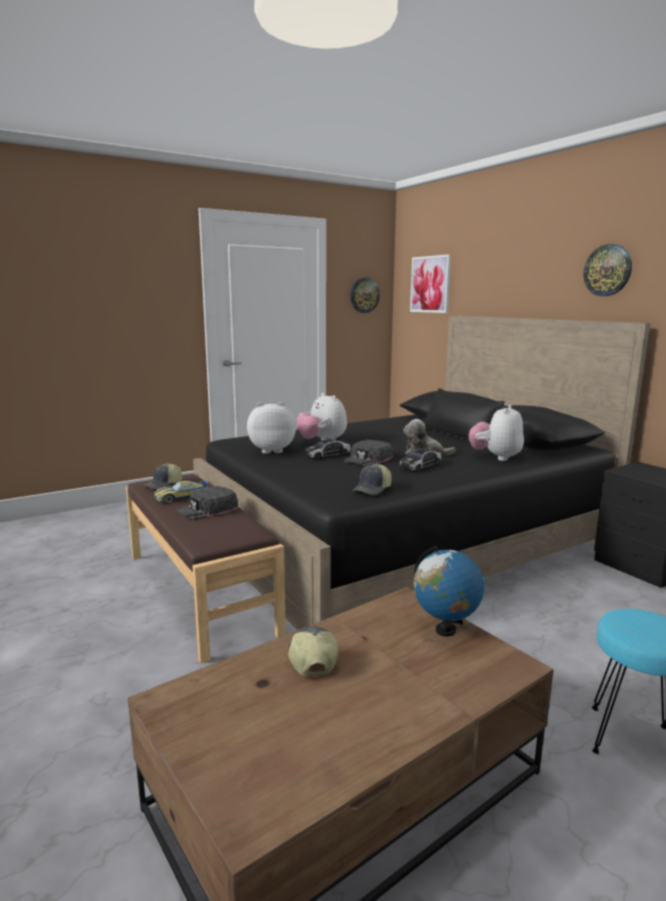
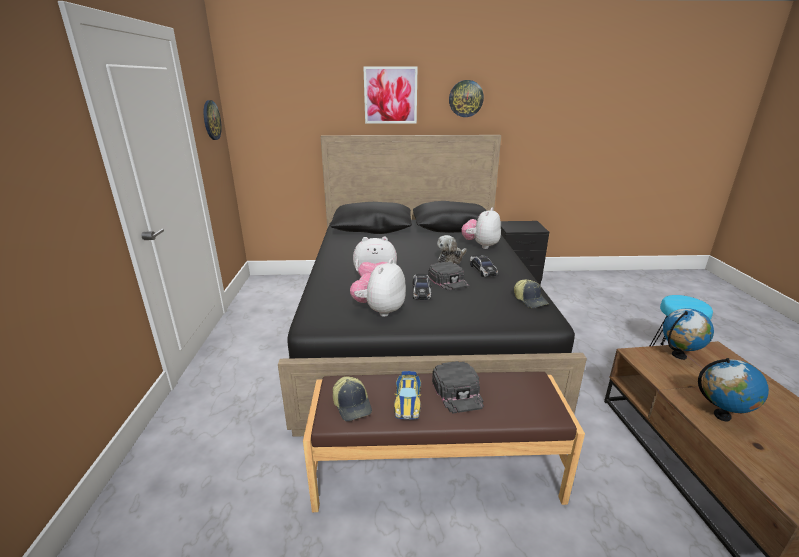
camera: 60 degrees left, 10 degrees up
(311, 659) = (722, 415): cap -> globe
(430, 284) = (282, 106): picture -> picture (390, 95)
(458, 435) = (415, 238): black pillow -> none
(496, 457) = (481, 245): plush toy -> plush toy turned 60 degrees clockwise

